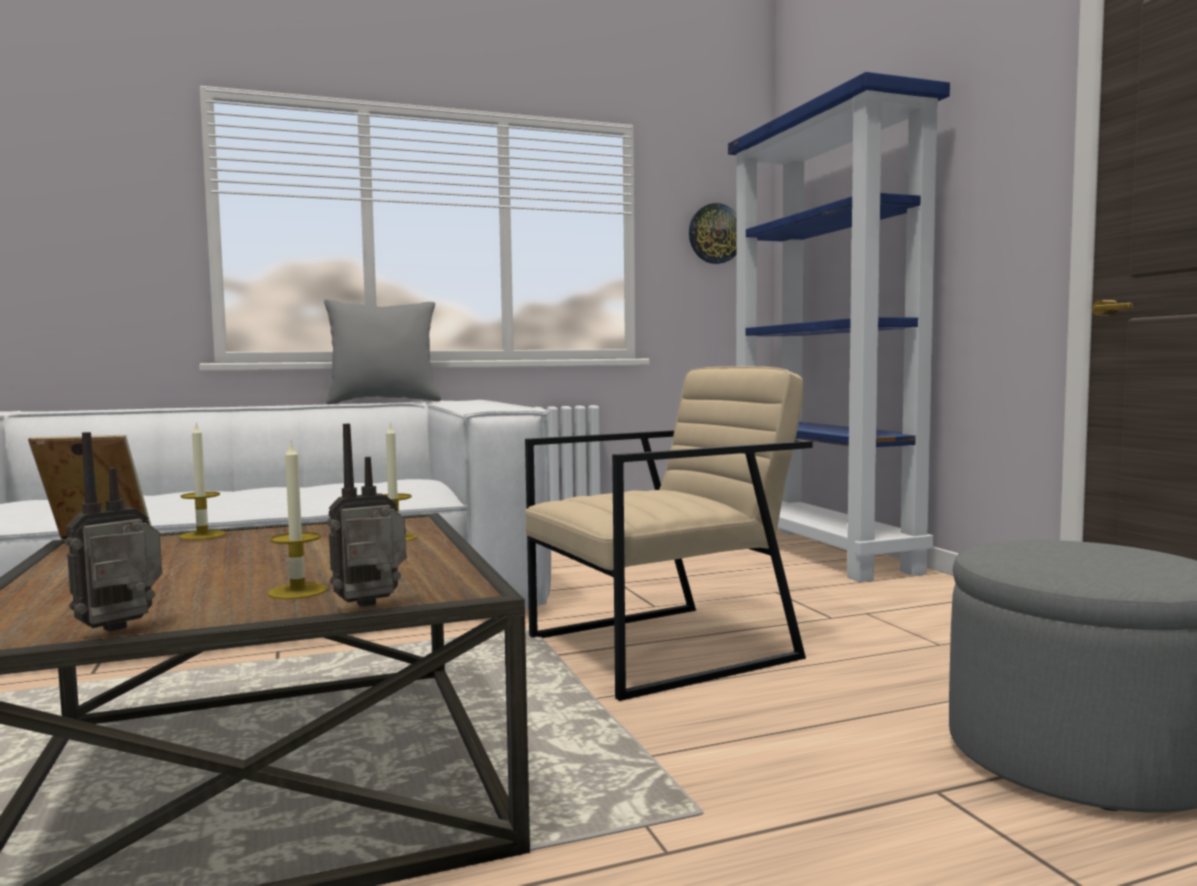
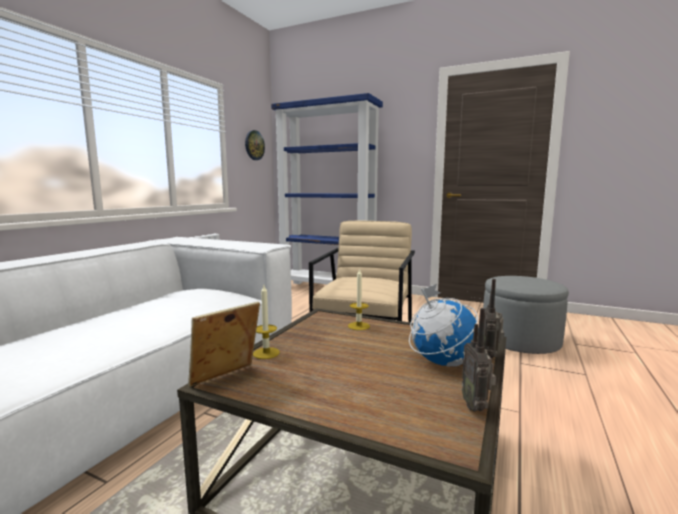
camera: 45 degrees left, 5 degrees up
(298, 591) = (441, 362): candle -> globe
(384, 402) = (125, 244): grey pillow -> none

